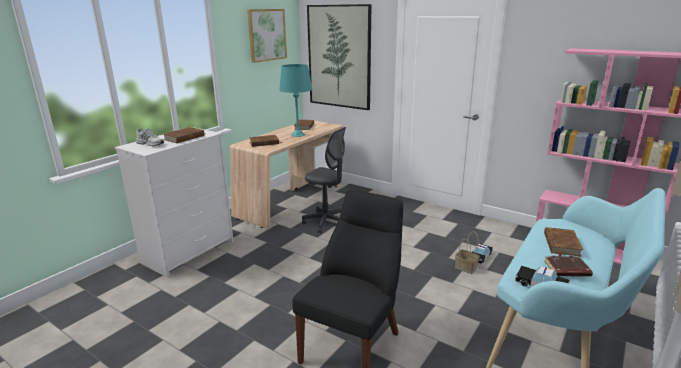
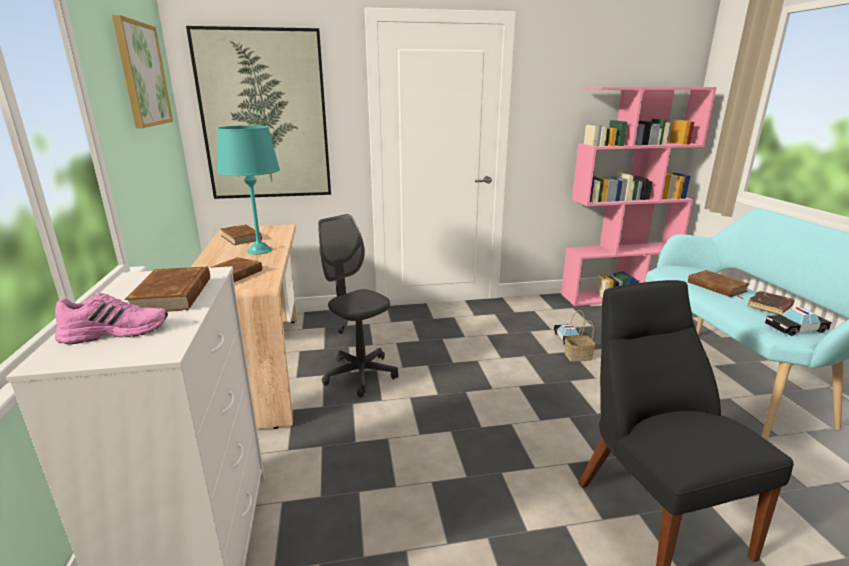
camera: 45 degrees left, 0 degrees up
(151, 143) = (116, 331): white shoe -> pink shoe
(326, 222) = (360, 374): grey office chair -> grey office chair turned 120 degrees counterclockwise

